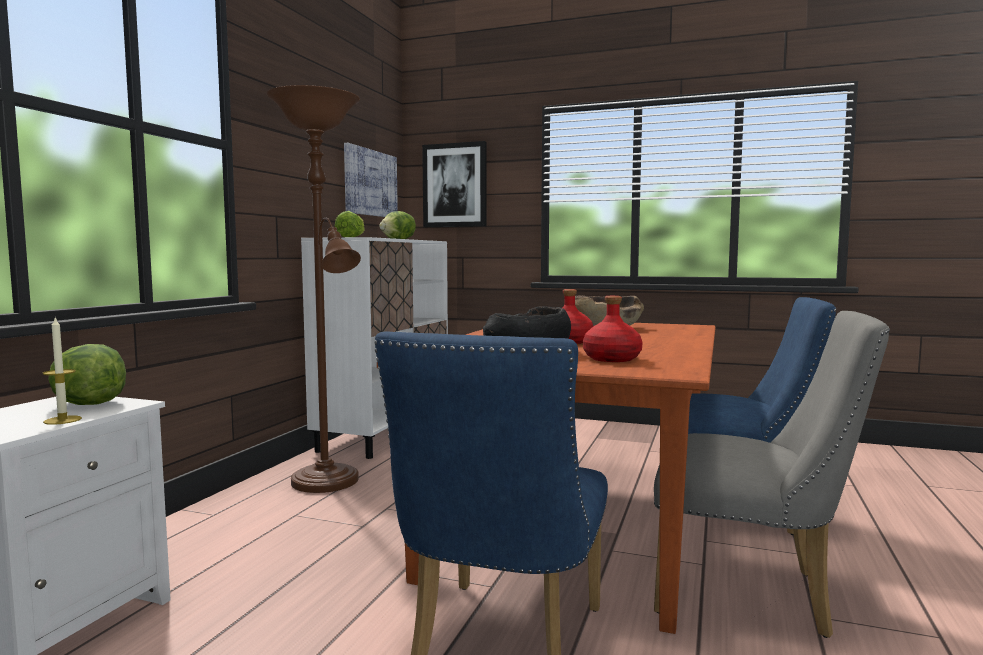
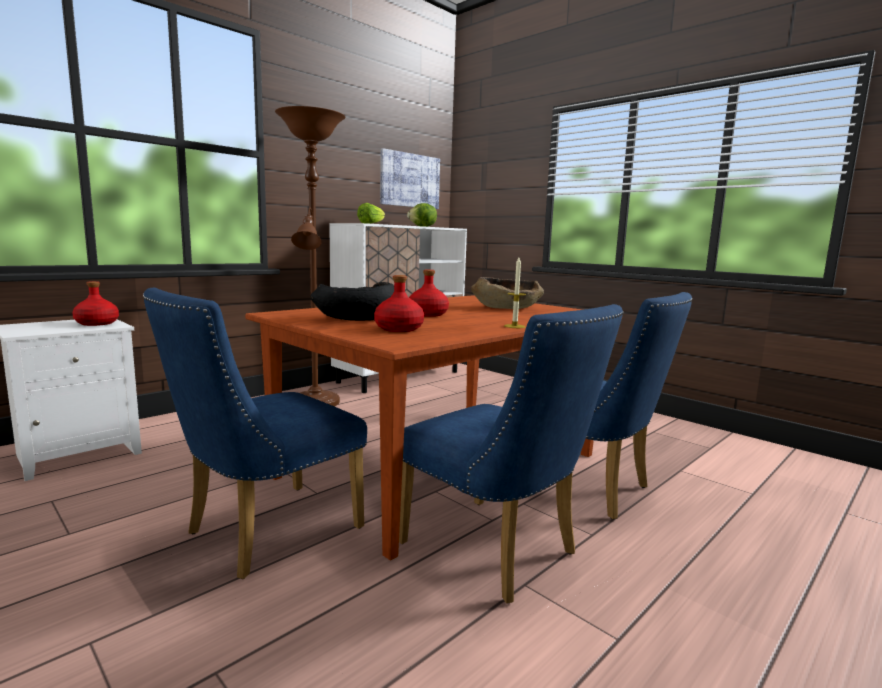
camera: 25 degrees right, 5 degrees up
(62, 420) = (60, 330): candle -> candle (514, 326)
(88, 404) = (96, 323): lettuce -> red bottle
(455, 185) = (484, 181): picture -> none
(754, 595) = (498, 553): grey chair -> blue chair

